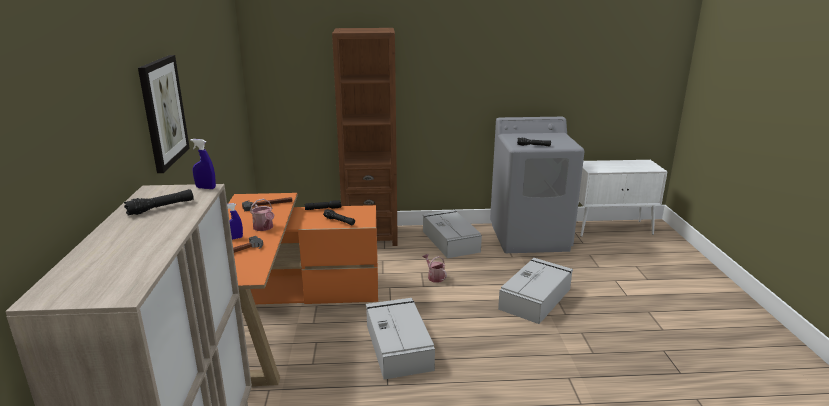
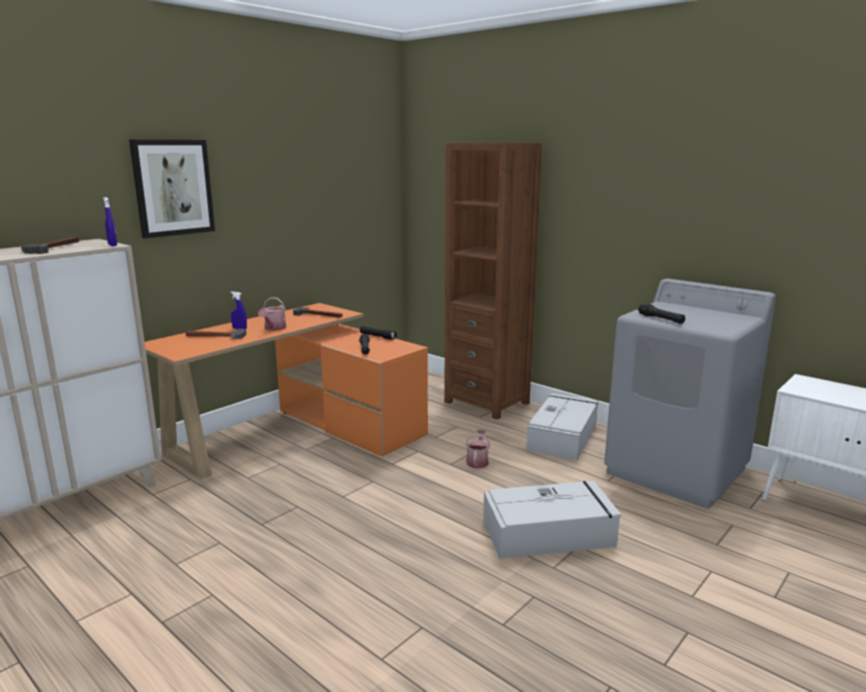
camera: 45 degrees right, 5 degrees down
(161, 208) = (53, 248): black flashlight -> hammer
(398, 346) = (329, 500): grey storage box -> none

